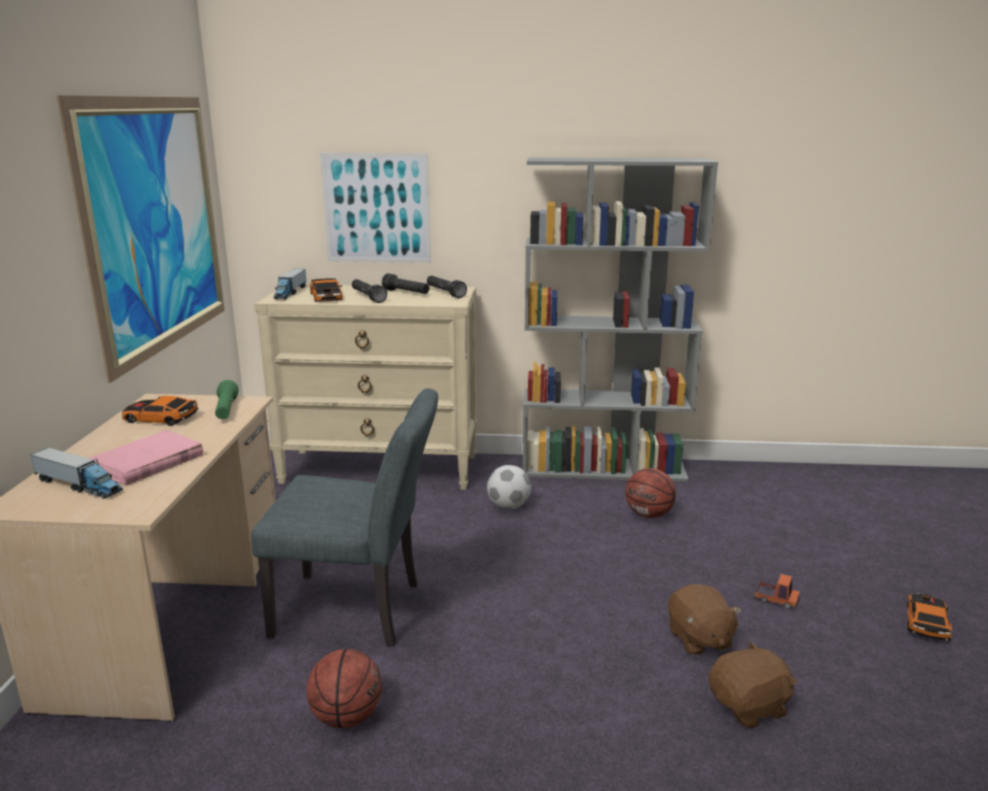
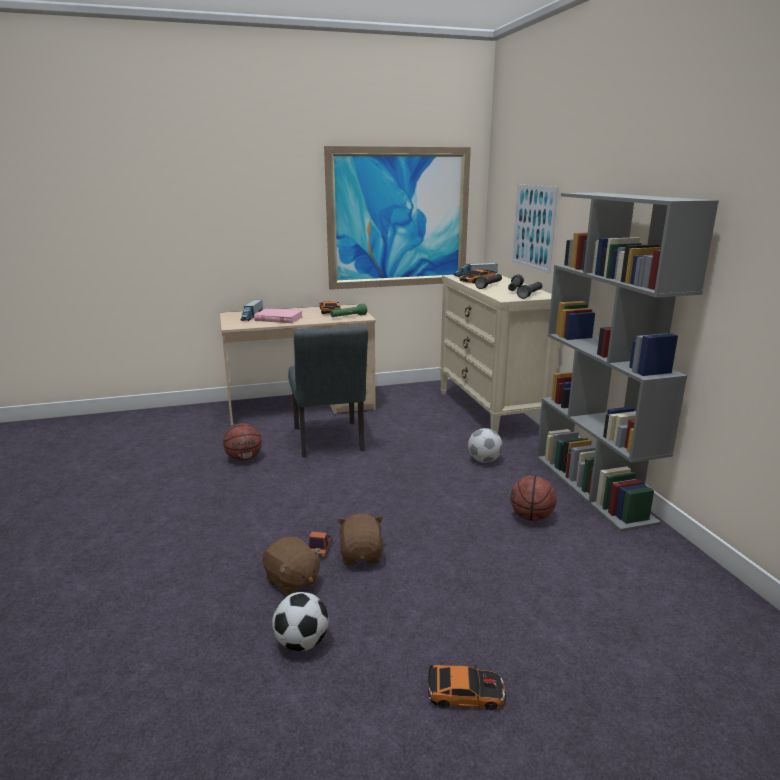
camera: 70 degrees right, 0 degrees up
(699, 639) = (362, 555): brown plush toy -> brown plush toy turned 120 degrees clockwise
(776, 599) = (441, 591): toy truck -> toy truck (320, 549)
(870, 715) = (301, 643): none -> football

